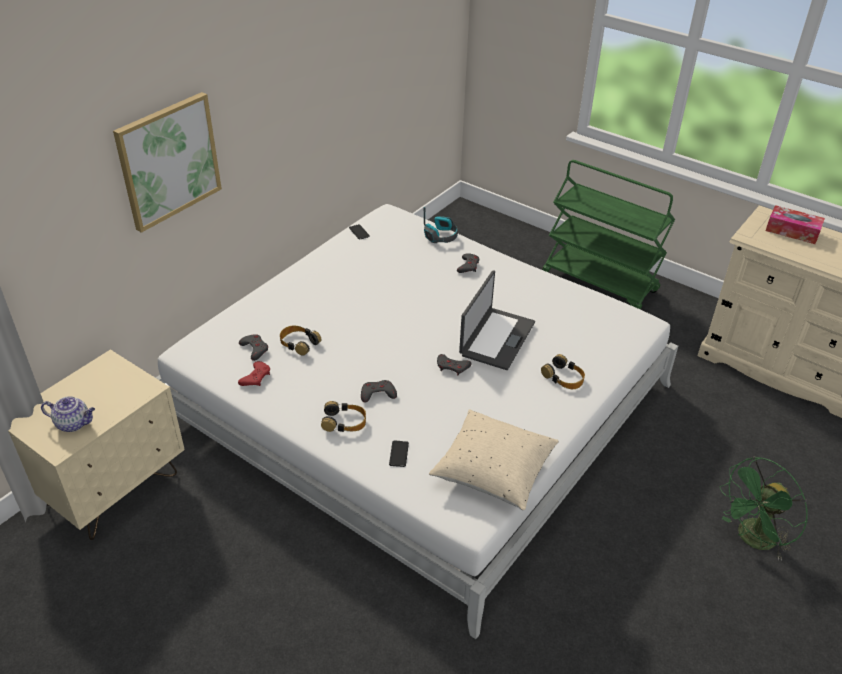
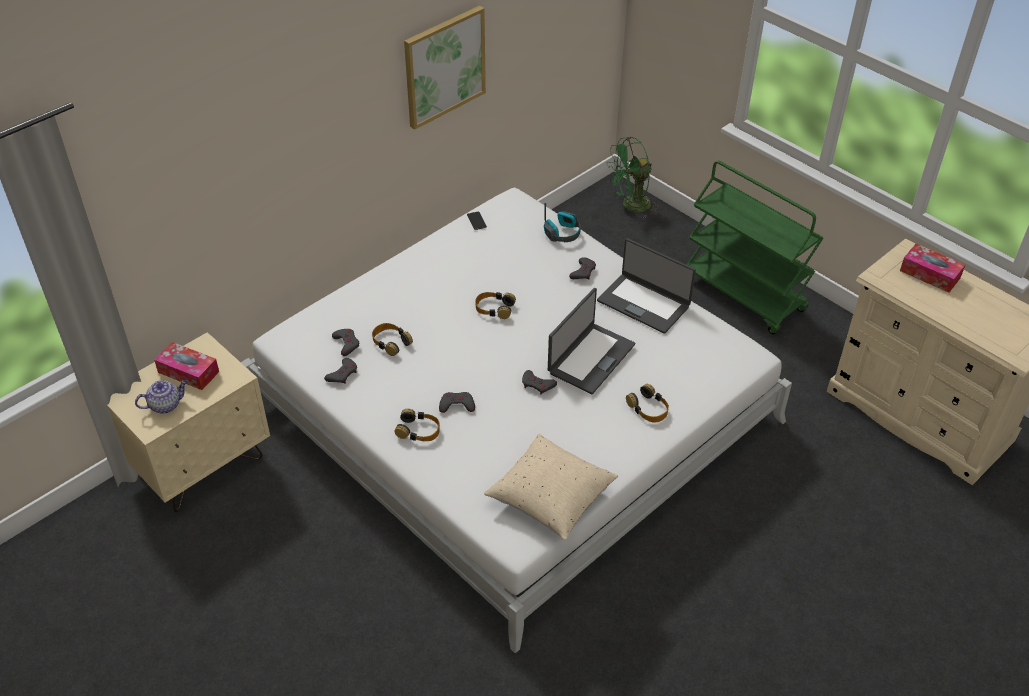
camera: 10 degrees right, 5 degrees up
(74, 423) = (166, 405): teapot -> teapot turned 45 degrees counterclockwise
(95, 389) = (188, 372): none -> tissue box
(168, 161) = (274, 156): picture -> picture (444, 66)
(256, 377) = (342, 374): red game controller -> grey game controller
(393, 304) = (494, 308): none -> headphones
(399, 454) = (464, 469): phone -> none
(531, 287) = (644, 303): none -> laptop
(752, 540) = (818, 596): green fan -> green fan (631, 207)

